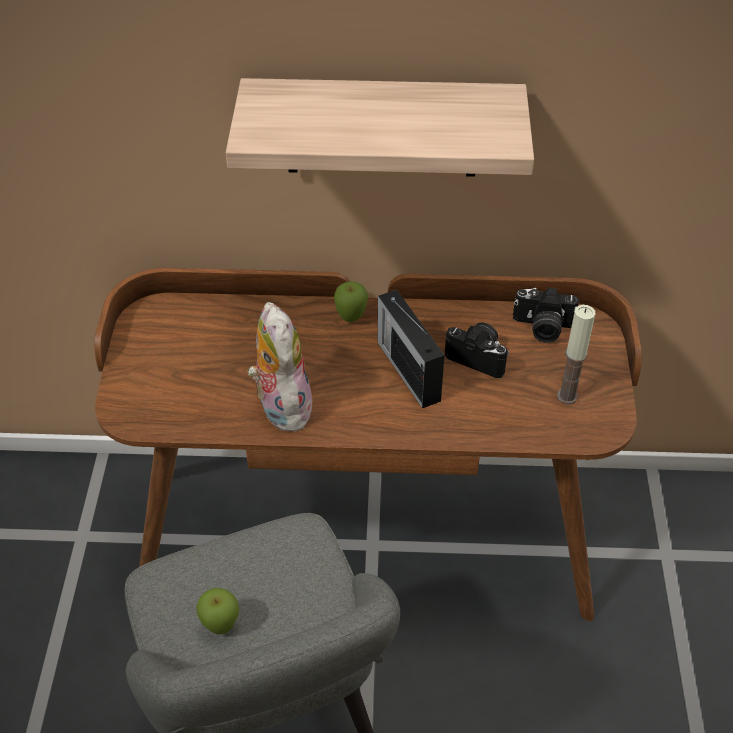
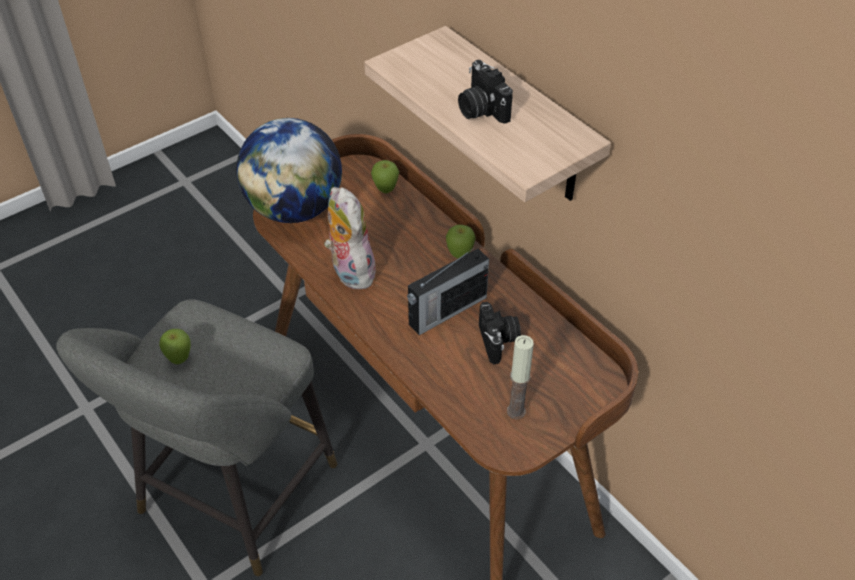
camera: 50 degrees right, 0 degrees up
(145, 396) = (294, 209): none -> globe
(206, 316) = (385, 191): none -> apple
(281, 406) = (349, 271): plush toy -> plush toy turned 60 degrees counterclockwise
(407, 369) = (446, 311): radio -> radio turned 150 degrees counterclockwise
(542, 328) = (568, 359): camera -> camera (481, 109)

